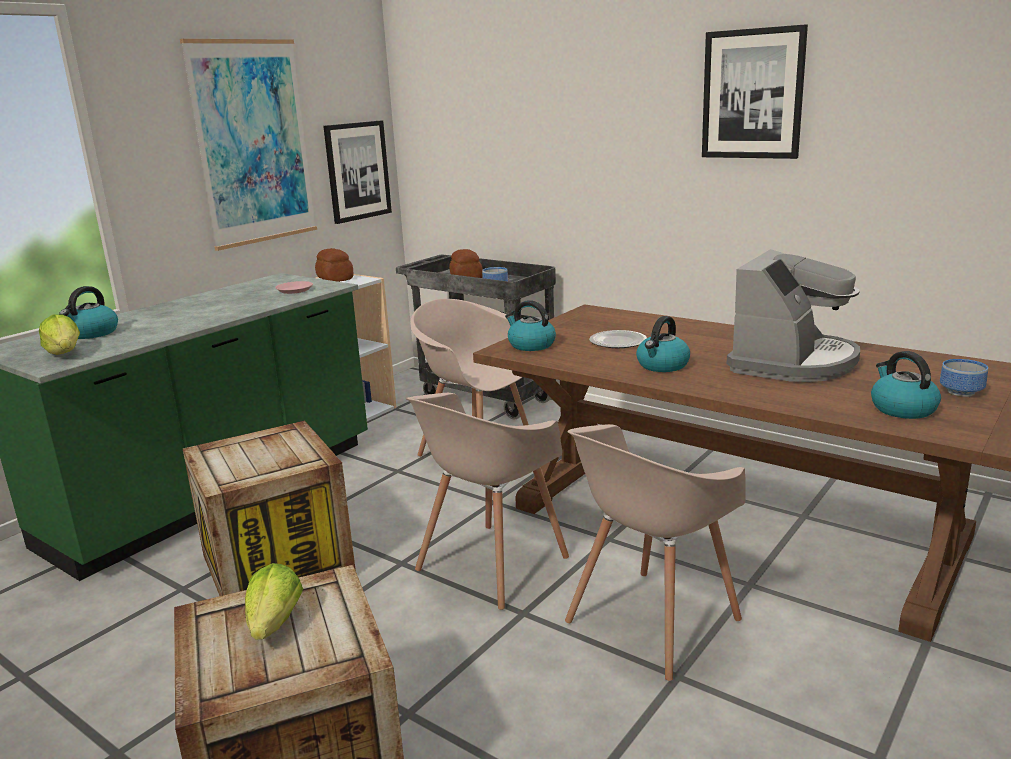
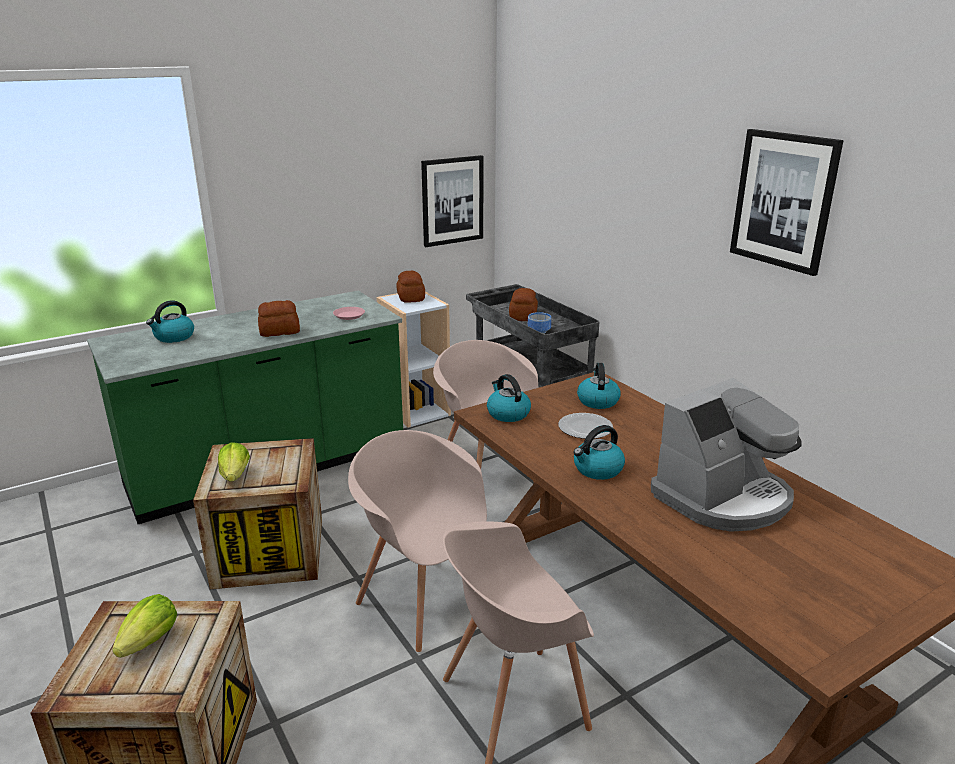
camera: 20 degrees right, 5 degrees up
(65, 353) = (139, 356): lettuce -> lettuce (235, 475)
(225, 311) = (279, 331): none -> bread
(253, 143) = (350, 177): picture -> none
(491, 565) = (423, 602): beige chair -> beige chair turned 75 degrees clockwise
(902, 409) = (773, 591): kettle -> kettle (597, 401)
(963, 392) = (860, 587): bowl -> none

